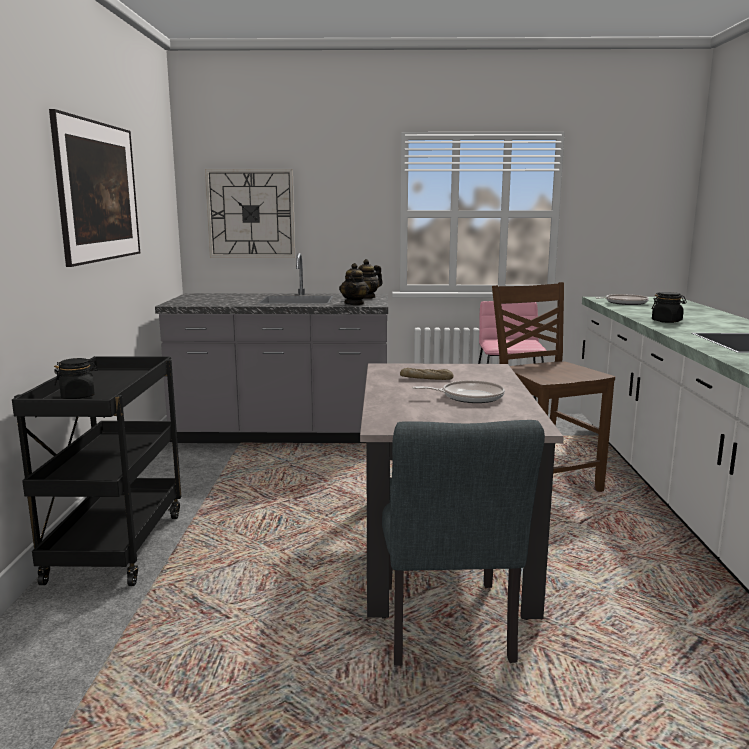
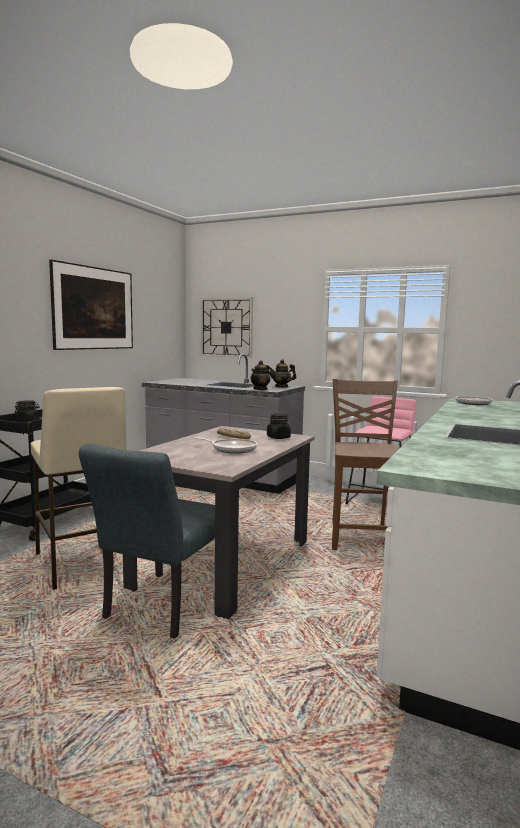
camera: 25 degrees right, 5 degrees down
(259, 599) = (82, 563): none -> beige stool
(667, 321) = (461, 416): black jar -> black jar (278, 437)

